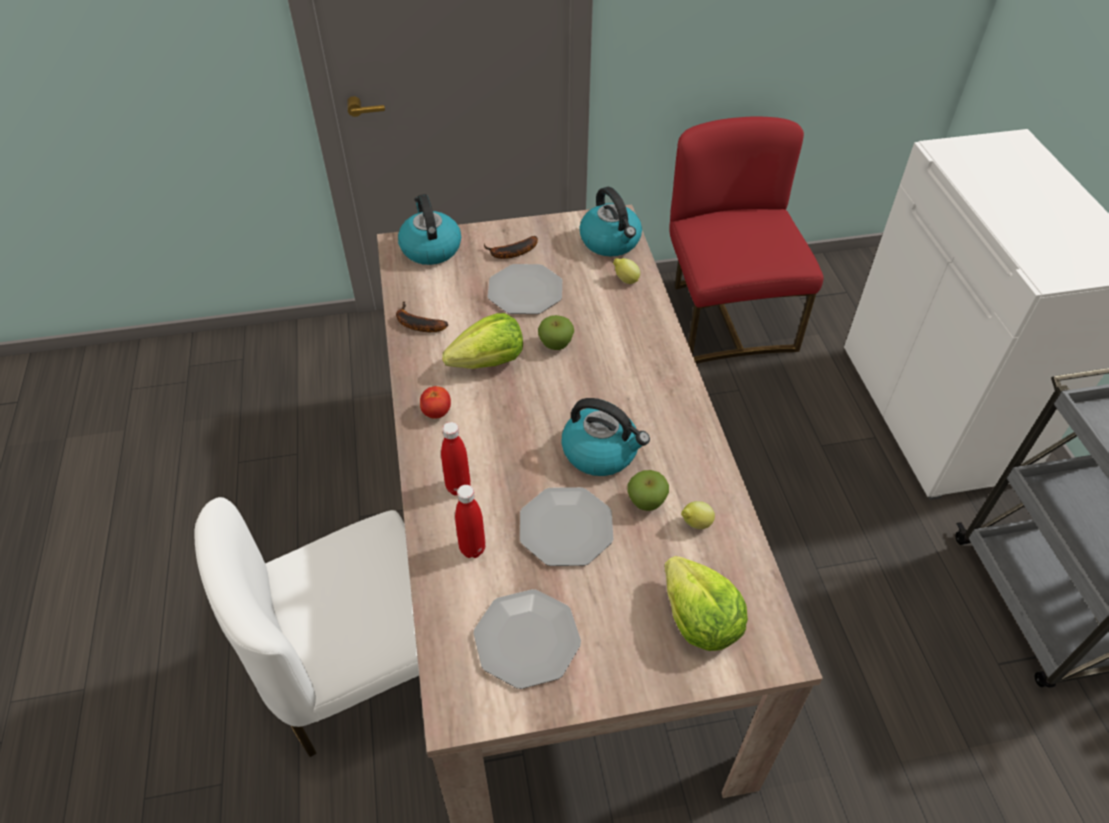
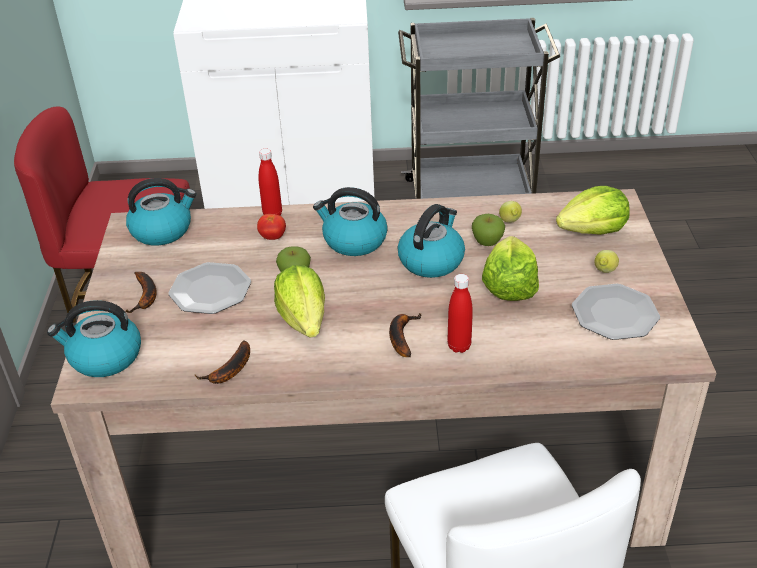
camera: 80 degrees left, 10 degrees down
(436, 412) = (363, 358): tomato -> tomato (273, 237)
(470, 438) = (401, 336): none -> banana
(472, 548) = (527, 340): red bottle -> red bottle (272, 214)
(566, 527) = (509, 286): plate -> lettuce
(623, 381) = (353, 241): none -> kettle
(625, 280) = (223, 227): lemon -> lemon (604, 272)

